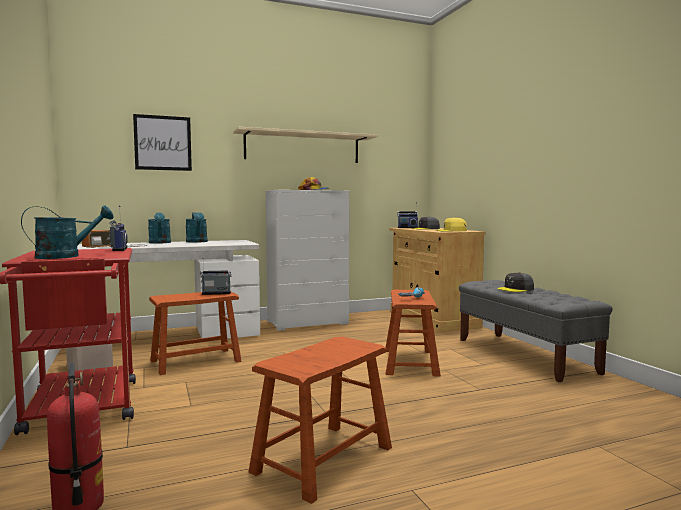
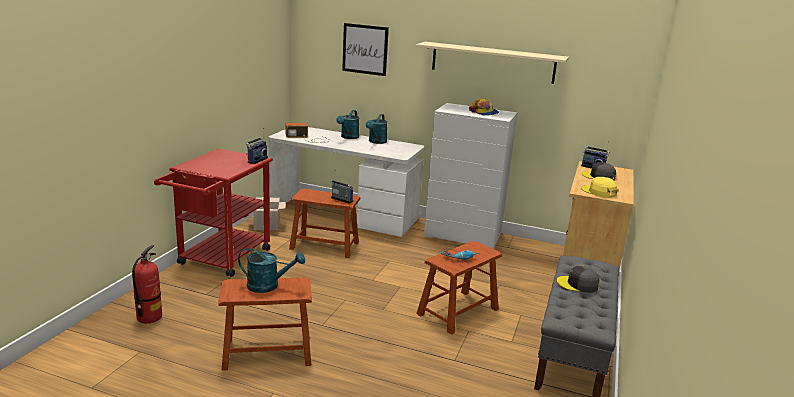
camera: 40 degrees right, 15 degrees up
(66, 256) = (209, 166): turquoise watering can -> turquoise watering can (268, 286)

